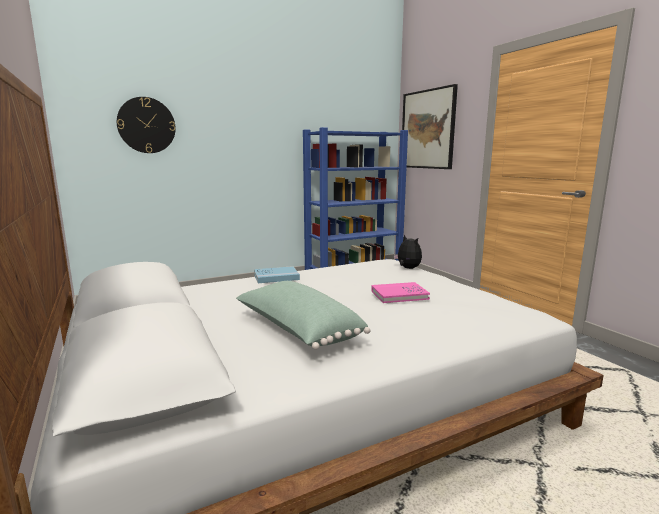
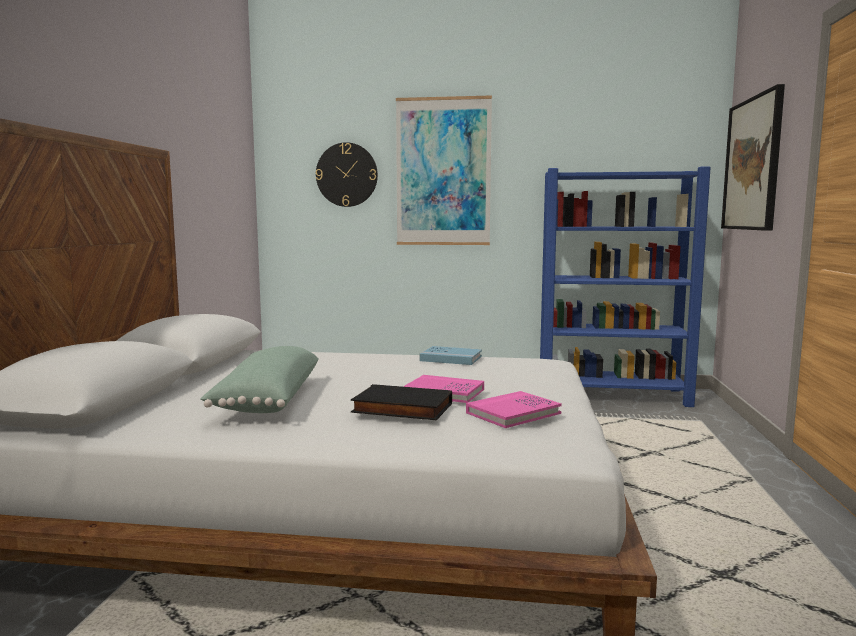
camera: 35 degrees right, 5 degrees down
(229, 126) = (443, 172): none -> picture
(276, 277) = (367, 355): blue book -> blue book (451, 358)
(407, 268) = (546, 372): plush toy -> none
(411, 313) = (401, 409): none -> black book
(471, 300) = (513, 413): none -> pink book

